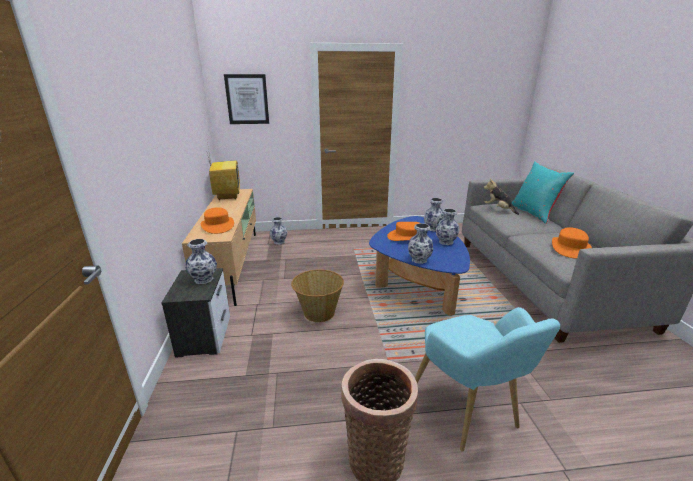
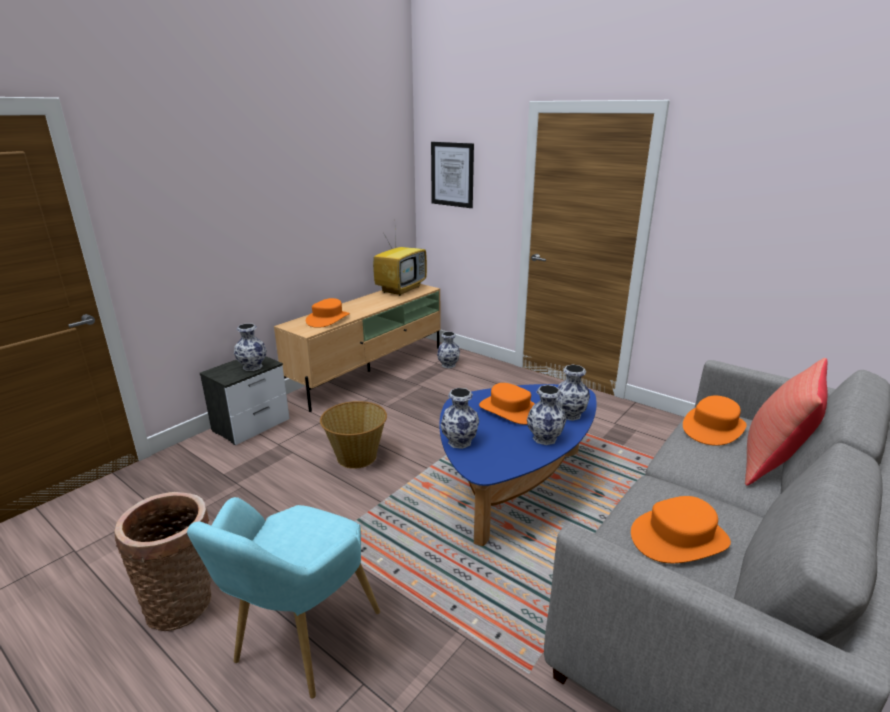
camera: 45 degrees right, 0 degrees up
(498, 209) = (713, 428): plush toy -> orange hat
(534, 213) = (773, 461): turquoise pillow -> red pillow

